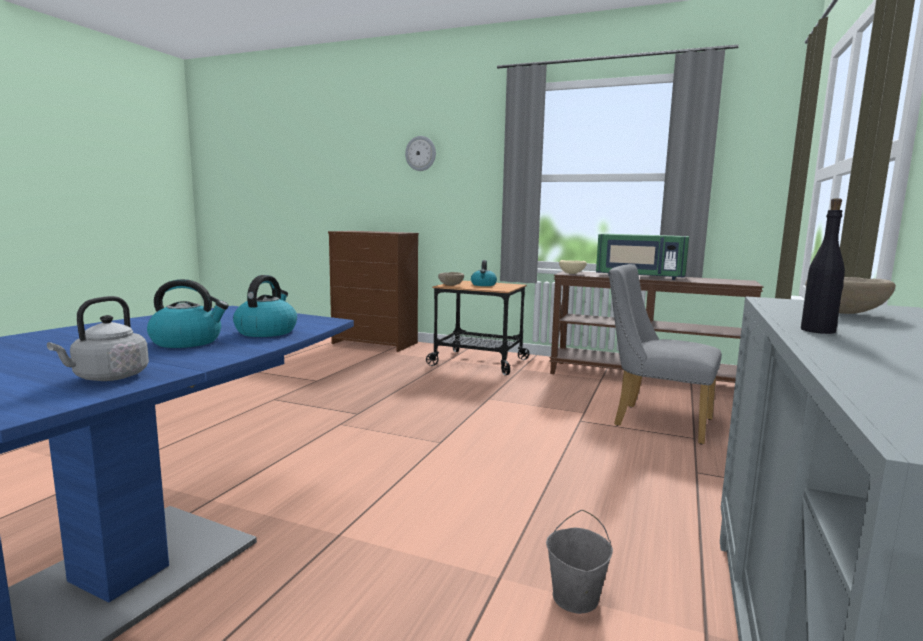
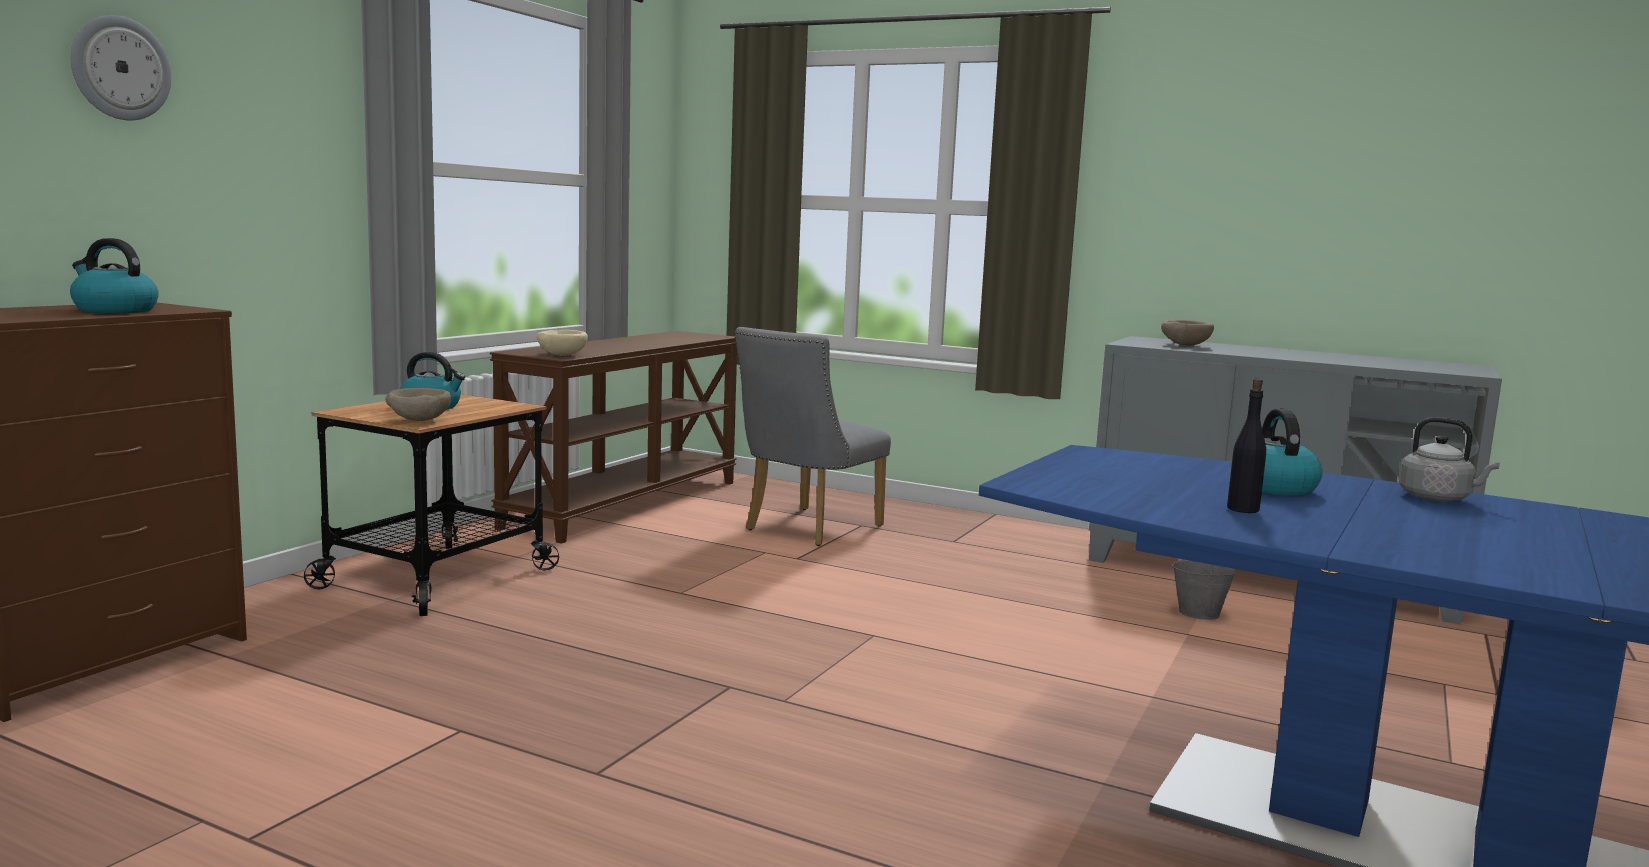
camera: 85 degrees left, 0 degrees up
(266, 331) = (1184, 467): kettle -> kettle (114, 310)
(640, 277) = (625, 345): green microwave -> none
(818, 330) = (1267, 355): black bottle -> black bottle (1242, 509)

